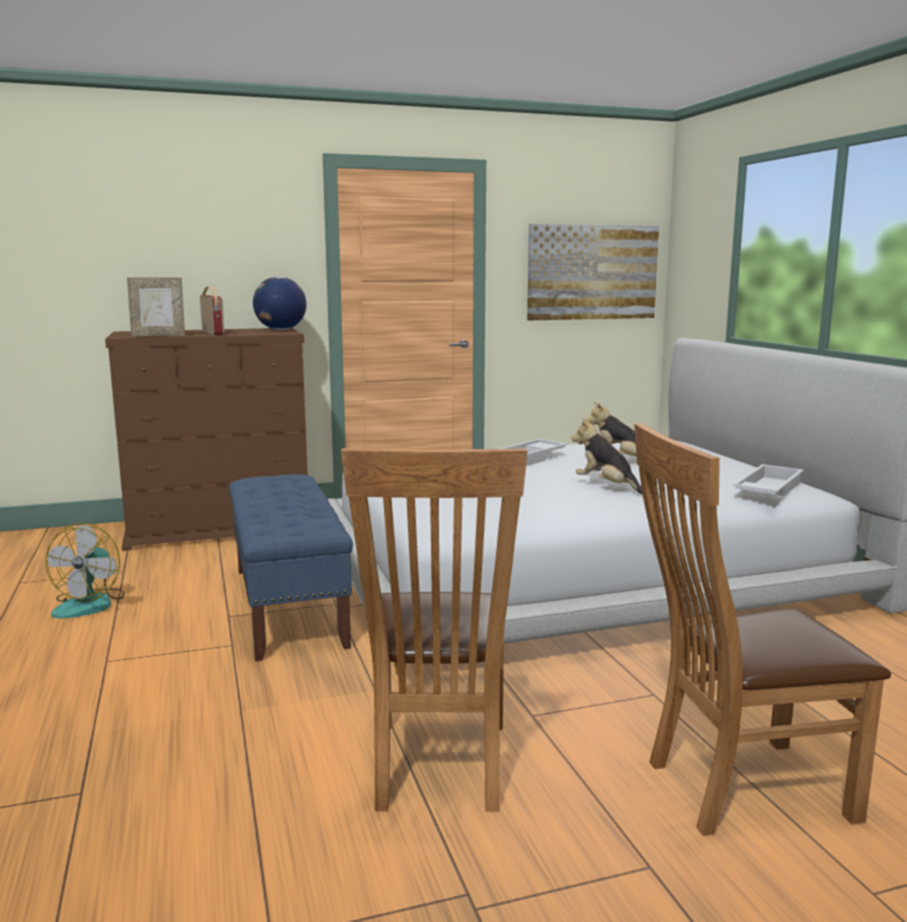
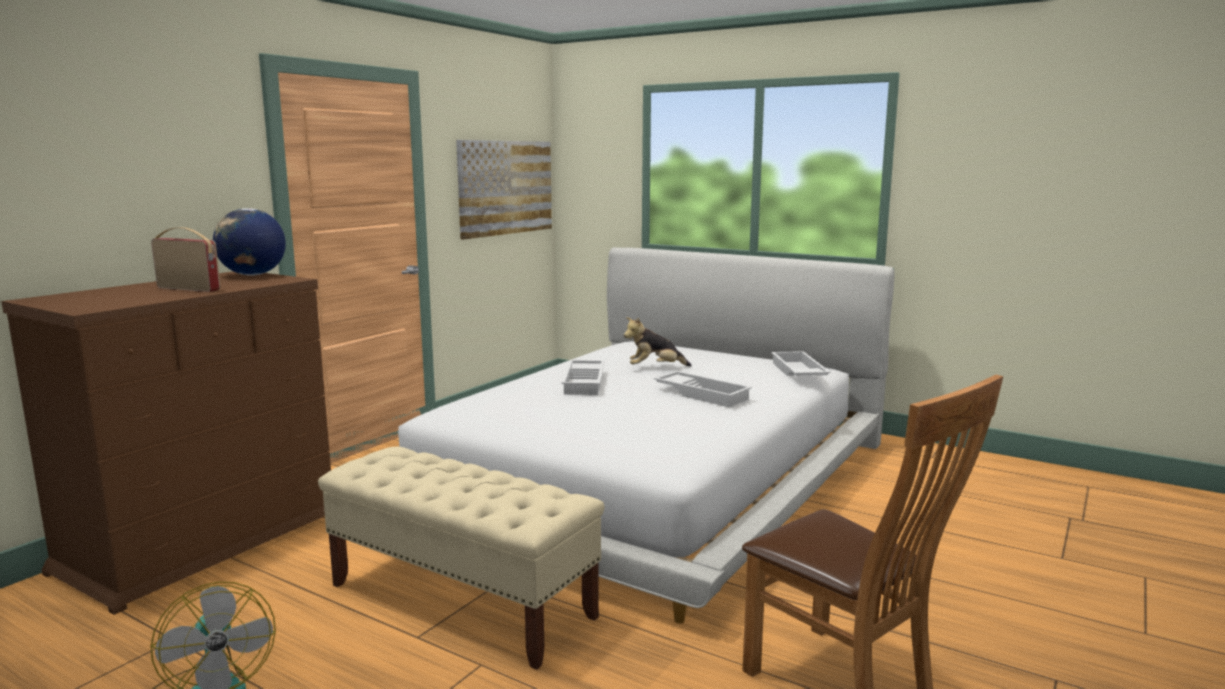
camera: 40 degrees left, 0 degrees up
(158, 336) = (137, 302): picture frame -> none
(289, 606) = (462, 600): blue bench -> beige bench
(607, 487) = (703, 394): plush toy -> white tray
(736, 788) = (1003, 603): brown chair -> none

